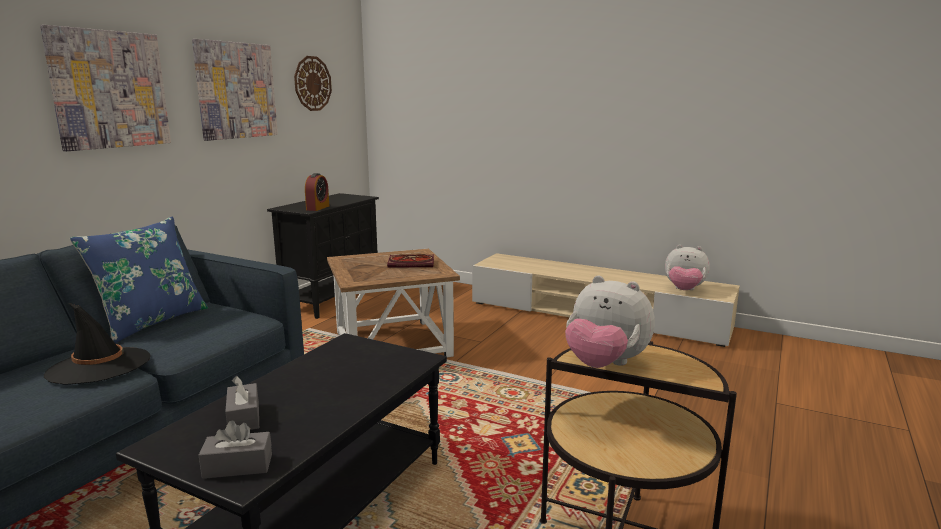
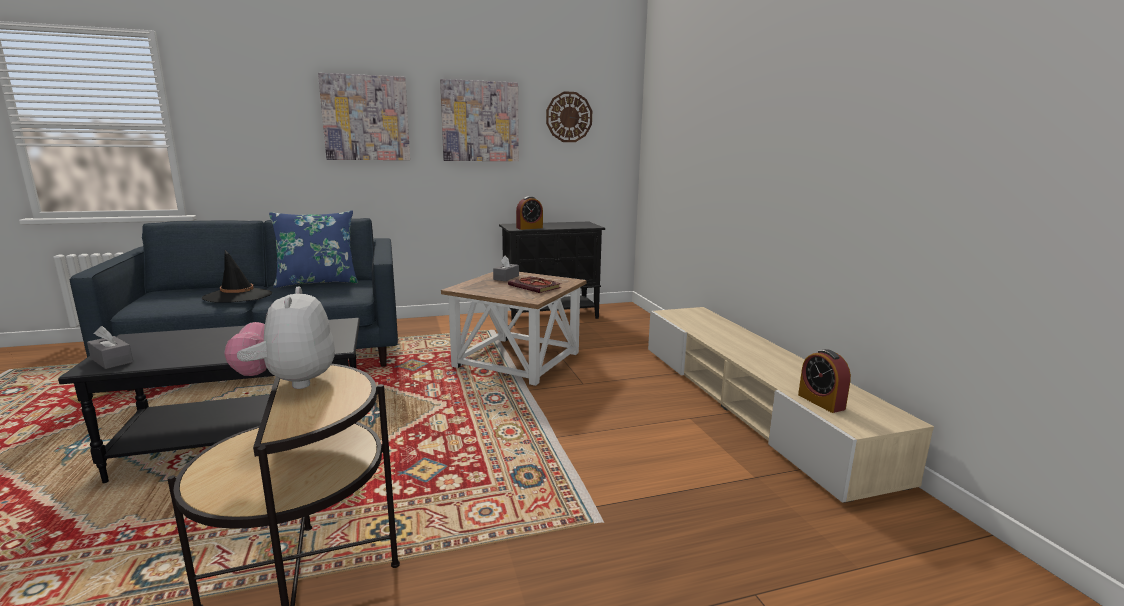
camera: 45 degrees right, 0 degrees up
(244, 417) = (184, 340): grey tissue box -> grey tissue box (506, 277)
(684, 290) = (821, 402): plush toy -> alarm clock

